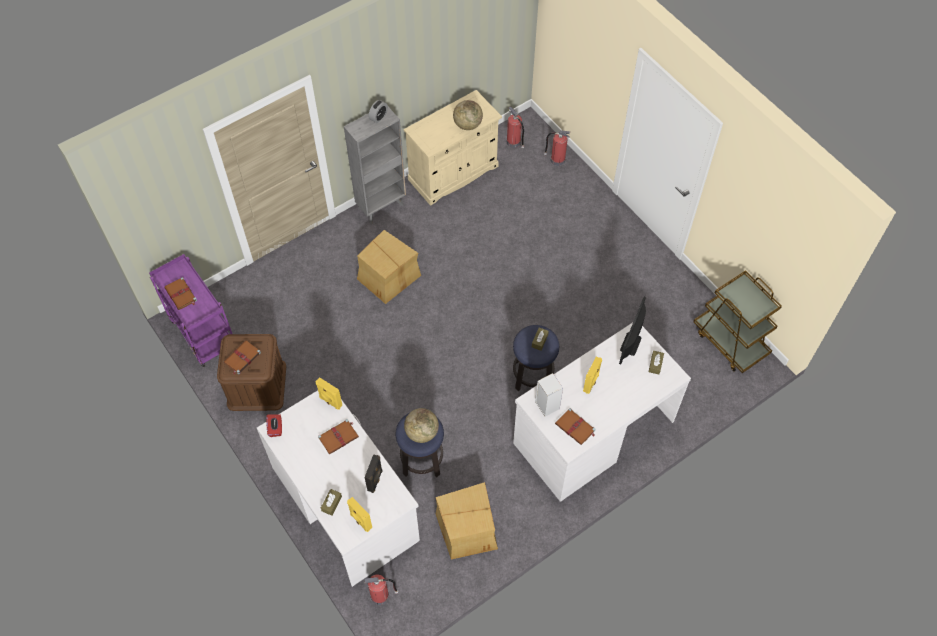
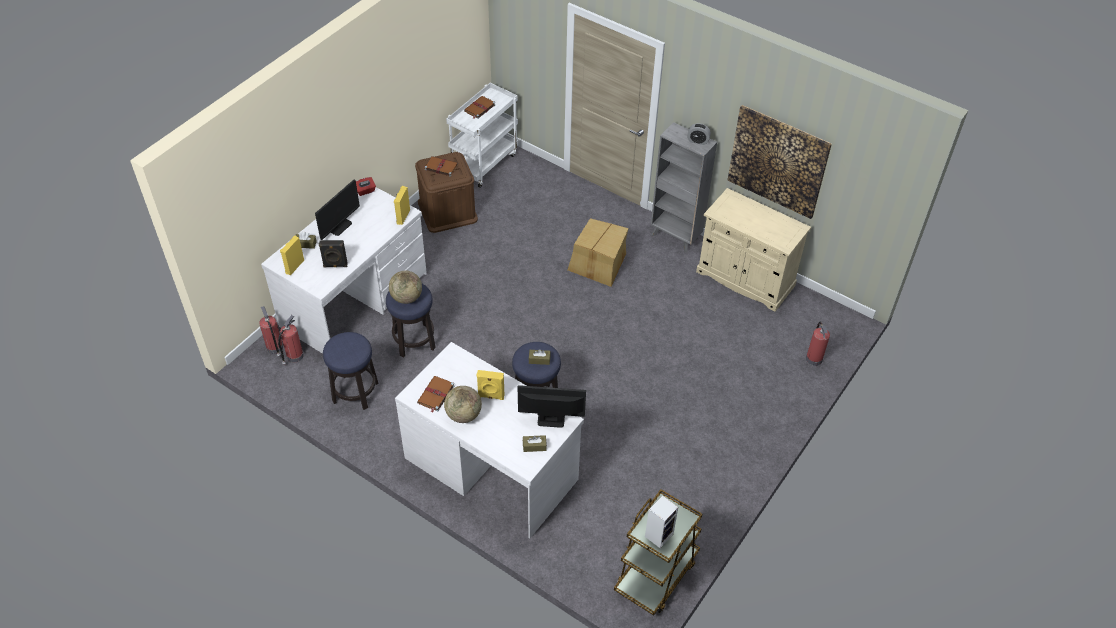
camera: 70 degrees right, 10 degrees down
(202, 332) = (484, 163): purple cart -> white cart
(319, 465) = (339, 226): none -> monitor
(339, 437) = (370, 231): brown book -> none
(434, 70) = (778, 161): none -> picture
(467, 125) = (761, 231): globe -> globe (463, 415)
(468, 528) = (355, 392): cardboard box -> stool
(514, 142) = (814, 316): fire extinguisher -> fire extinguisher (294, 356)
(546, 405) = (453, 366): speaker -> speaker (659, 534)

